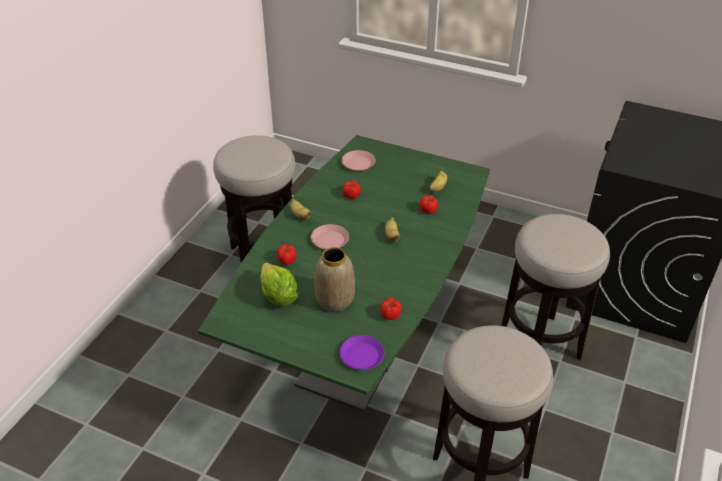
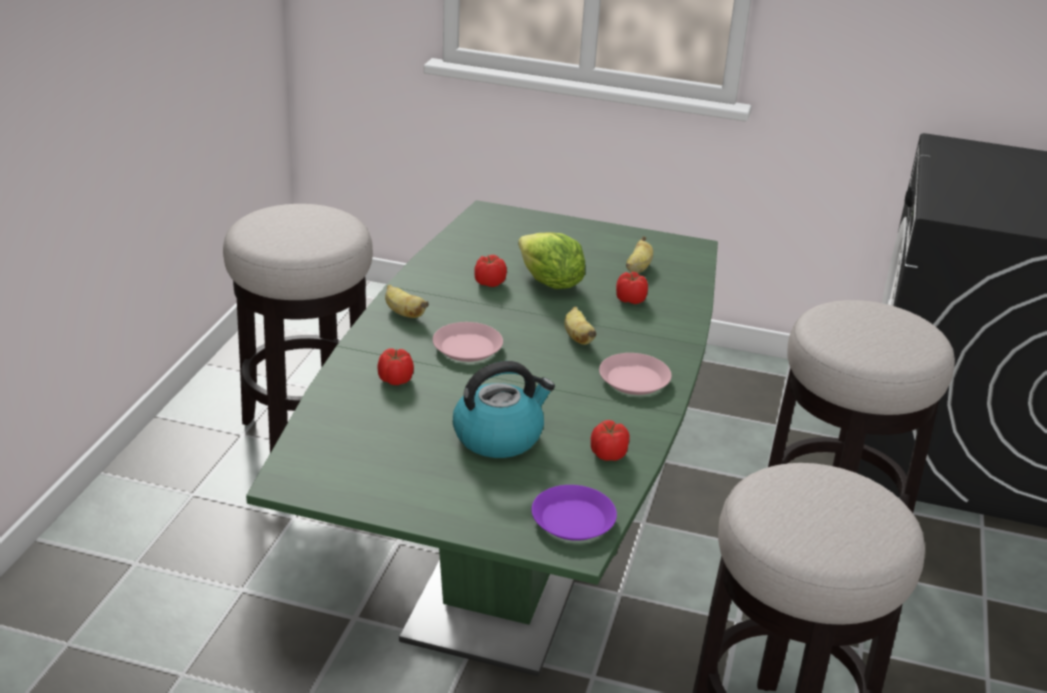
camera: 10 degrees left, 10 degrees down
(278, 297) = (392, 435): lettuce -> lettuce (549, 283)
(334, 300) = (499, 436): vase -> kettle
(358, 163) = (490, 238): pink plate -> pink plate (634, 380)

